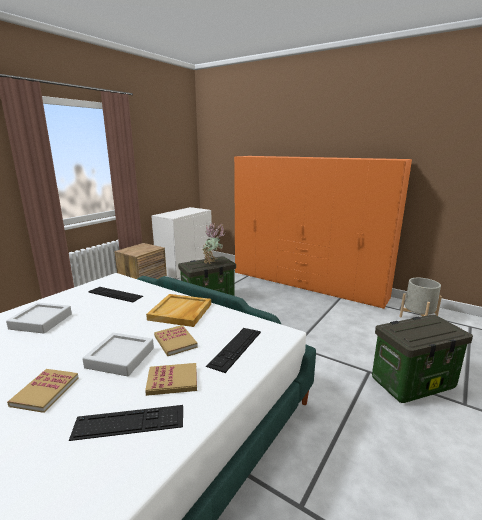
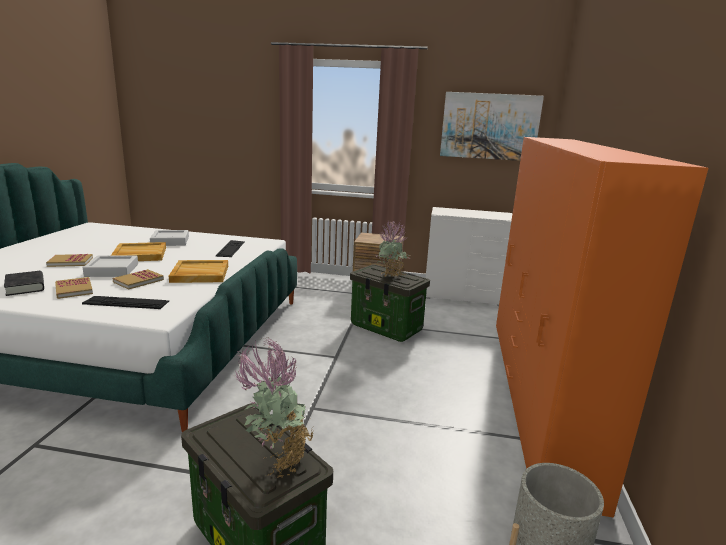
camera: 65 degrees right, 0 degrees up
(74, 341) = (139, 254): none -> beige tray
(129, 422) = (25, 287): keyboard -> black book
(170, 152) = (489, 126): none -> picture
(432, 324) = (277, 460): none -> potted plant

